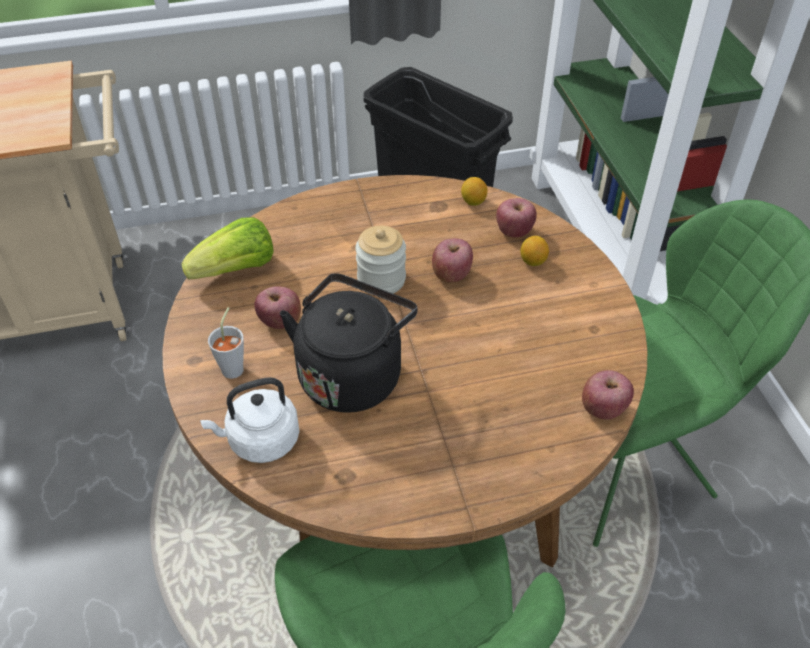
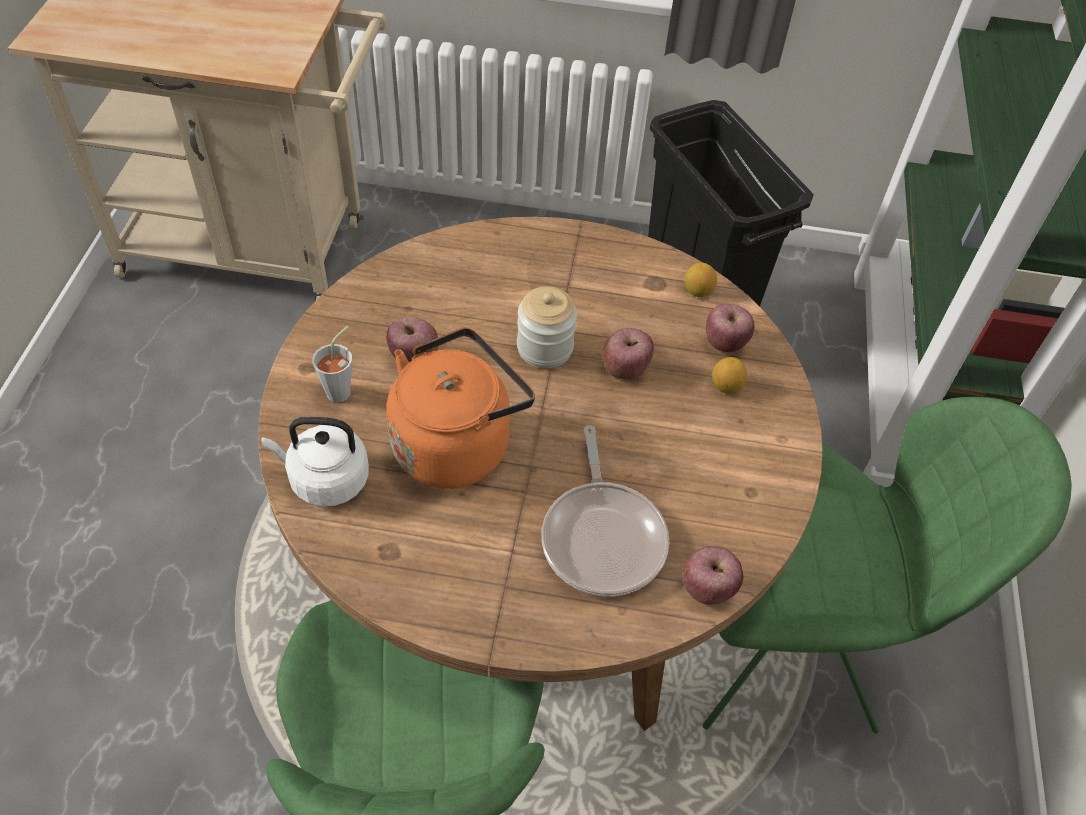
camera: 20 degrees right, 5 degrees up
(236, 269) = (400, 283): lettuce -> none
(352, 374) = (456, 443): black kettle -> orange kettle
(506, 401) = (603, 536): none -> frying pan

